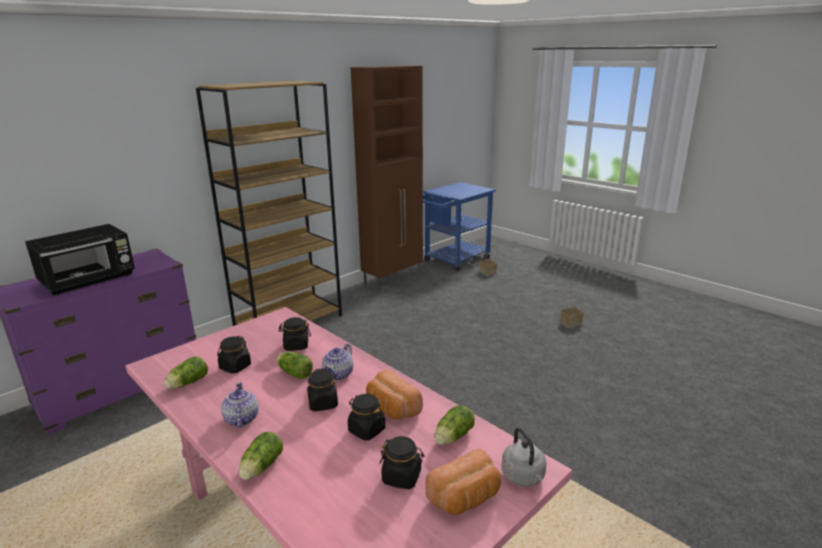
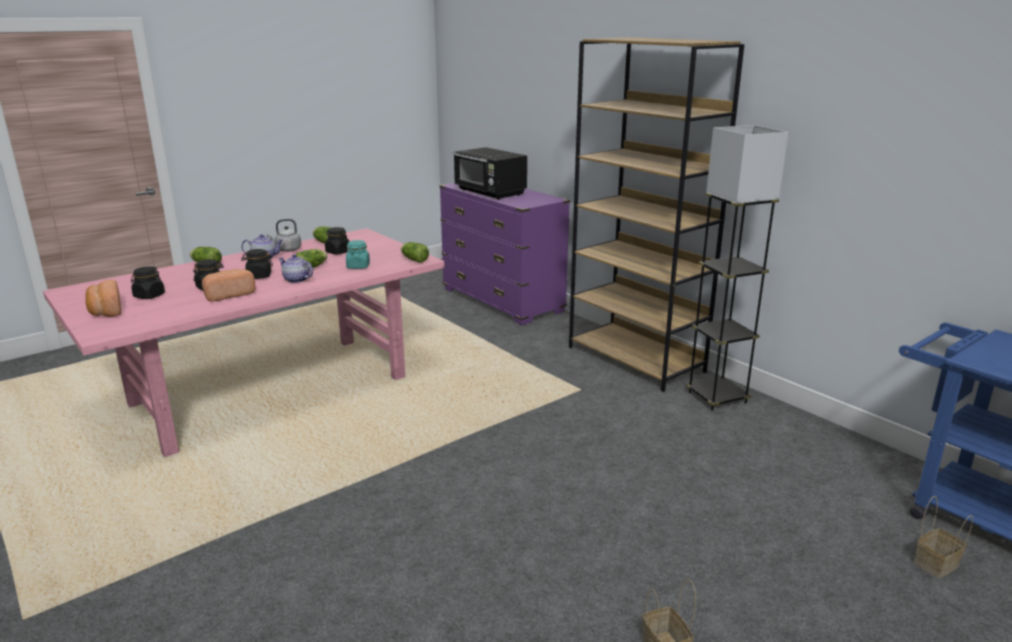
camera: 95 degrees right, 0 degrees up
(296, 346) = (358, 266): black jar -> turquoise jar
(350, 300) = (717, 397): none -> grey floor lamp
(393, 278) = (828, 437): brown cabinet -> none
(452, 437) = (169, 311): lettuce -> lettuce (414, 259)
(524, 477) = (97, 329): grey kettle -> grey kettle (287, 250)

